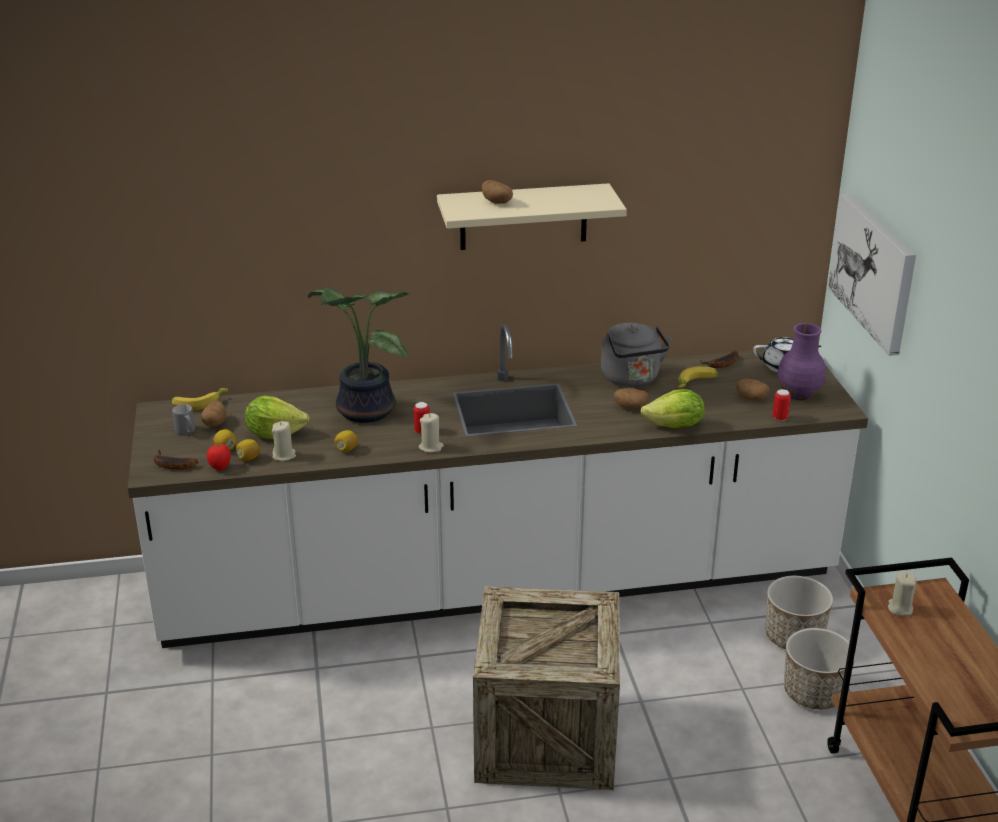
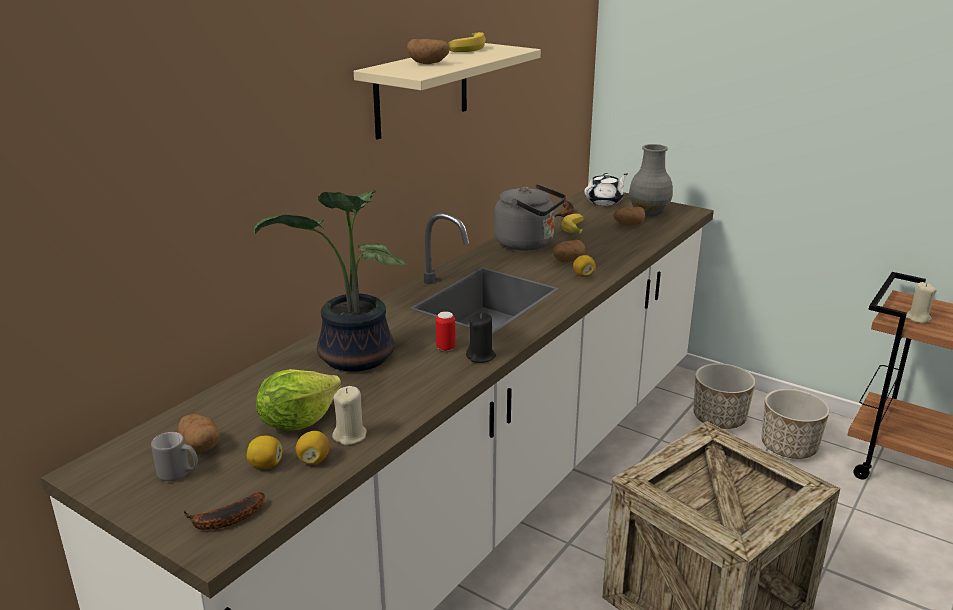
camera: 45 degrees left, 5 degrees down
(199, 403) = (139, 436): banana -> banana (465, 49)
(220, 468) = (297, 488): tomato -> none
(346, 449) = (406, 397): lemon -> lemon (583, 275)
(431, 447) = (481, 356): beige candle -> black candle
(675, 426) = (624, 260): lettuce -> none
(780, 418) = (670, 229): can -> none
(798, 394) = (649, 212): purple vase -> grey vase
(874, 272) = (682, 85): picture -> none

